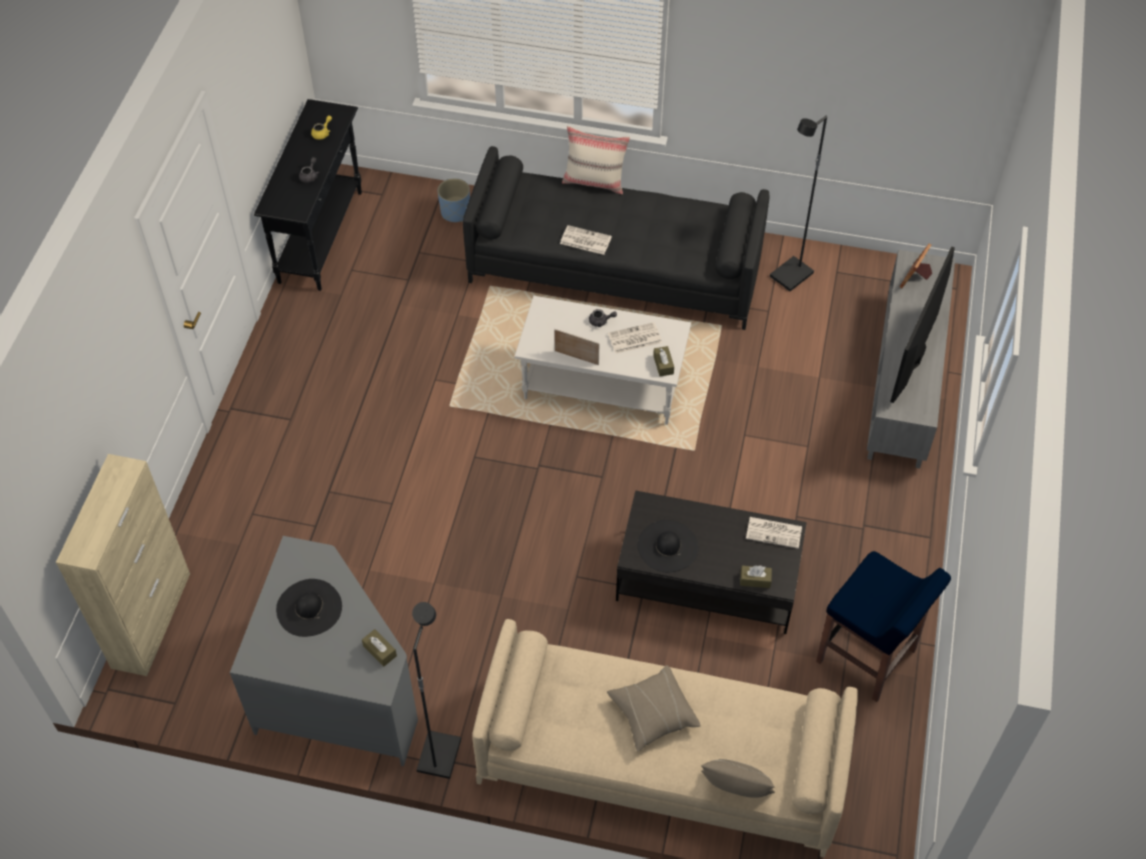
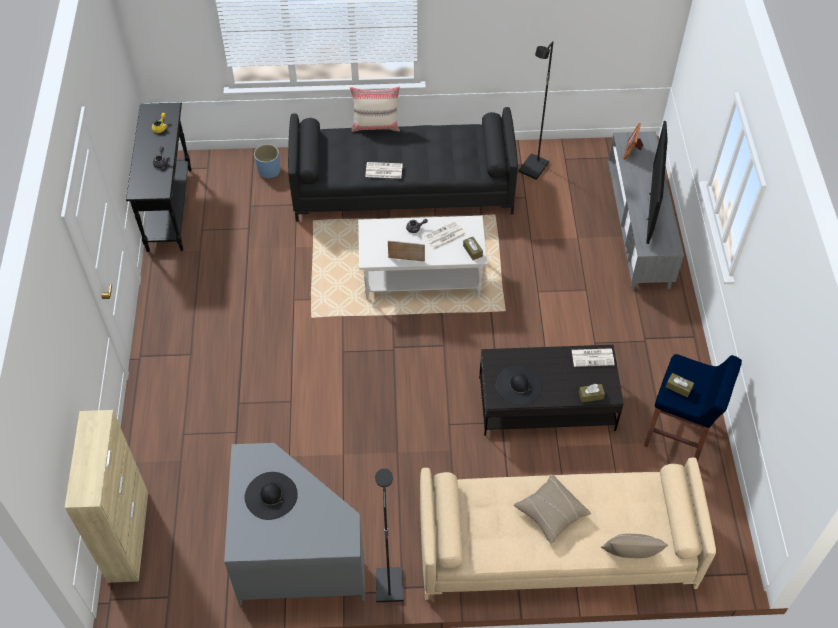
camera: 15 degrees left, 0 degrees up
(380, 651) = (337, 516): brown tissue box -> brown tissue box (678, 387)

